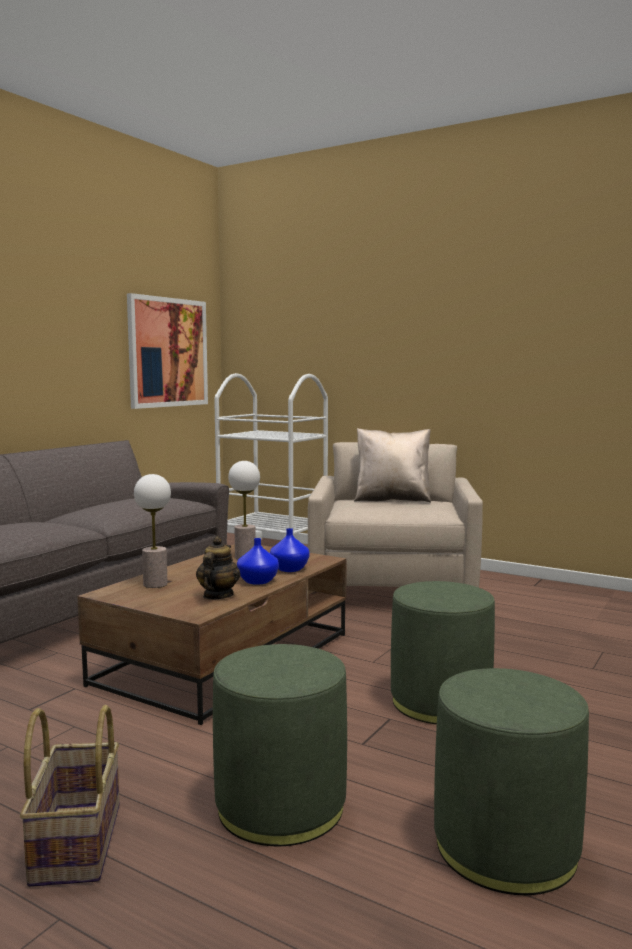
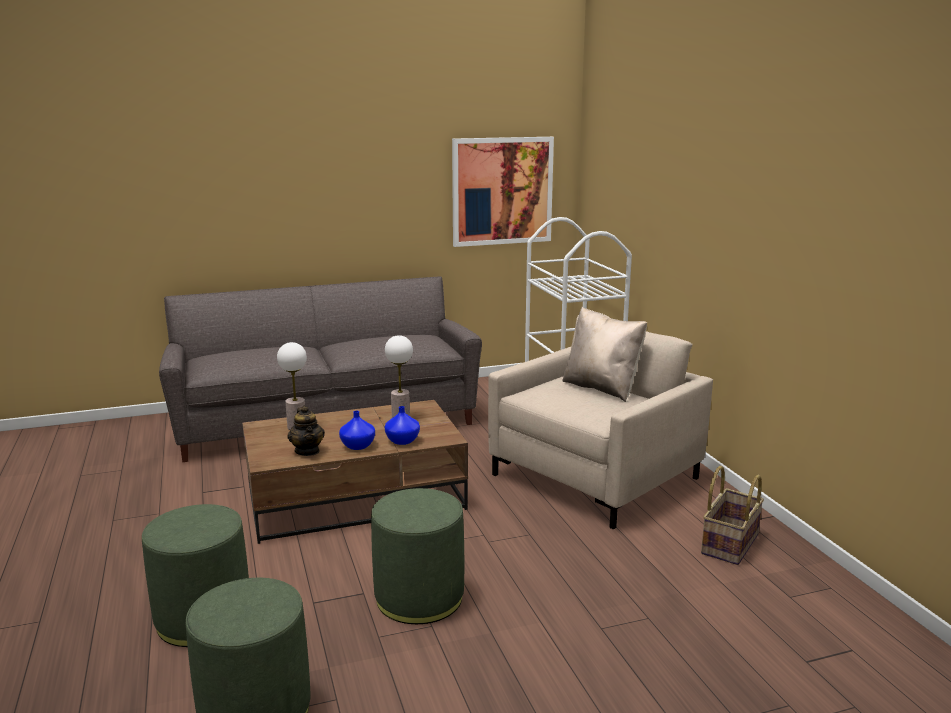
camera: 40 degrees right, 10 degrees up
(75, 843) = (98, 586): basket -> basket (729, 543)
(217, 596) = (307, 451): teapot -> teapot turned 105 degrees clockwise

